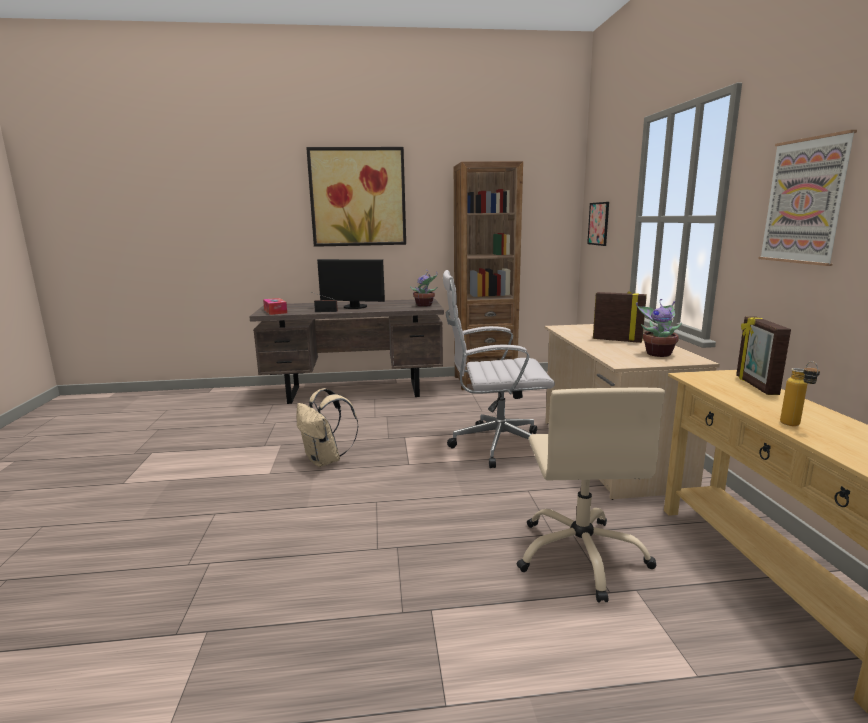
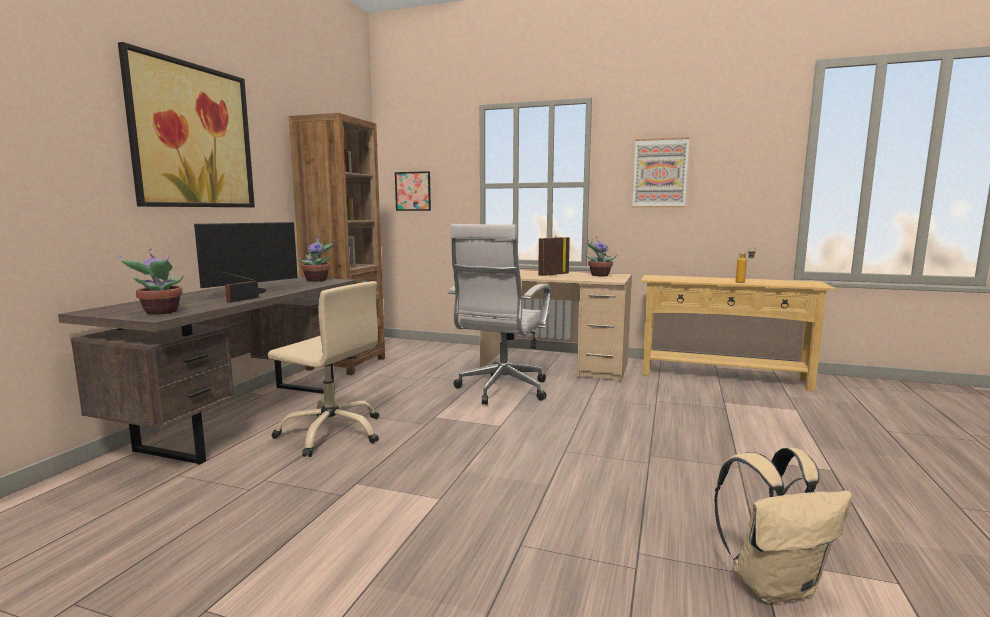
camera: 65 degrees left, 5 degrees down
(275, 311) = (160, 312): tissue box -> potted plant
(325, 460) = (444, 461): beige backpack -> beige backpack (773, 584)
(581, 555) = (684, 404): beige office chair -> beige office chair (332, 432)
(755, 385) = (677, 277): picture frame -> none

